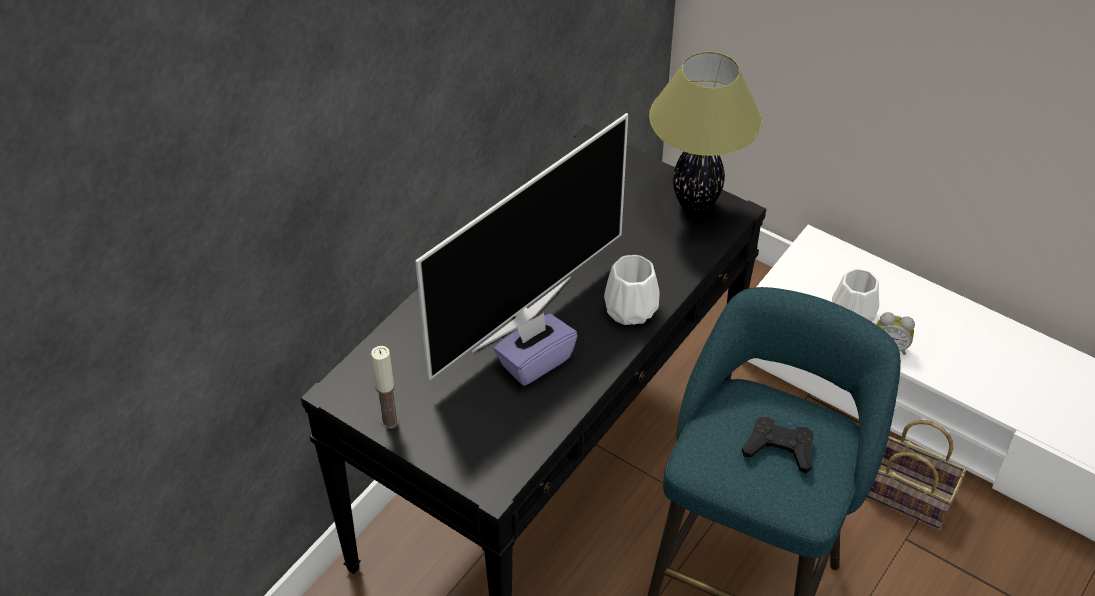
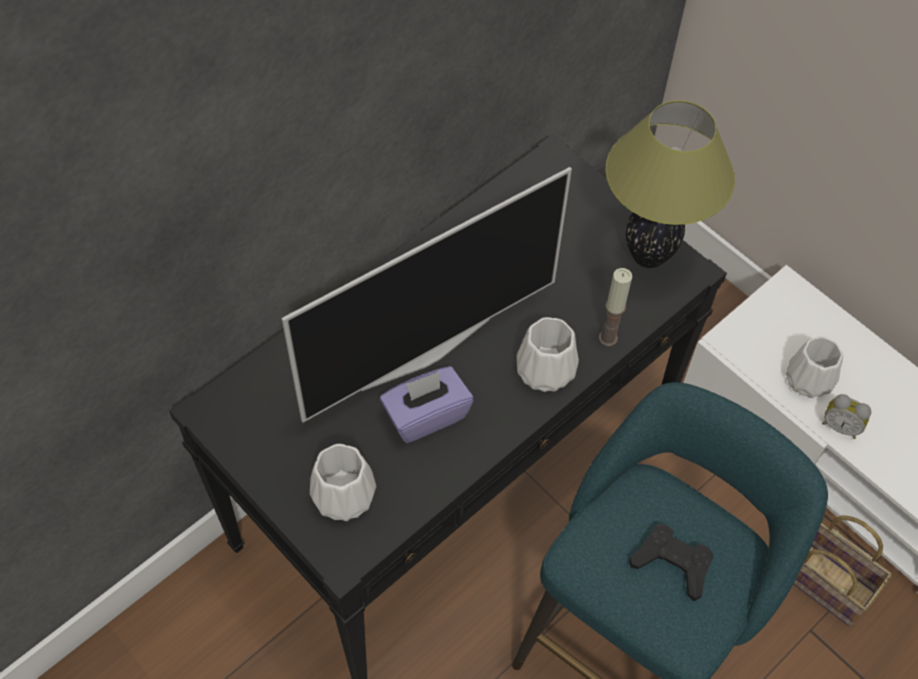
camera: 10 degrees right, 10 degrees up
(389, 421) = (254, 457): candle -> candle (608, 338)
(479, 436) = (344, 494): none -> white vase

